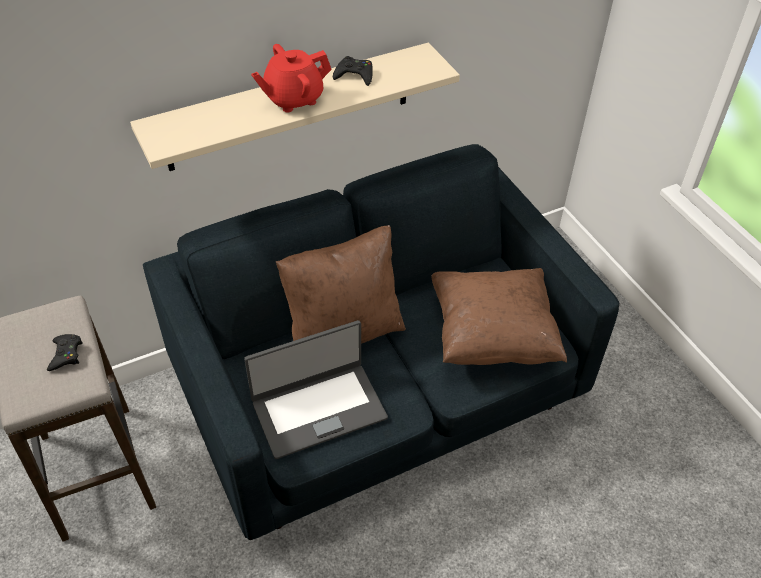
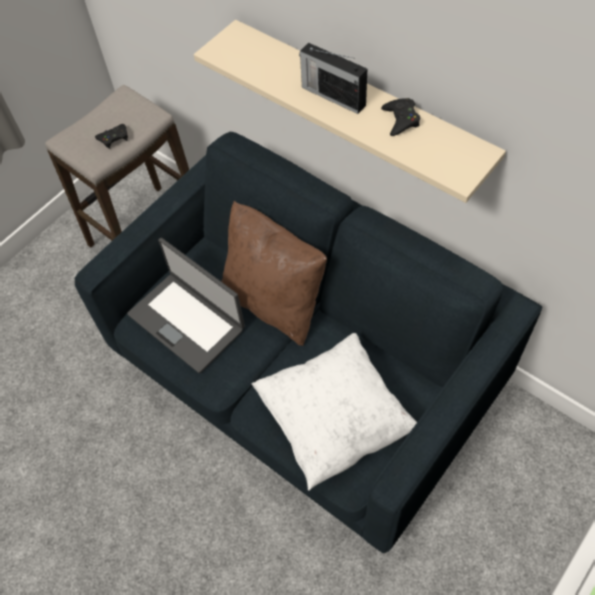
camera: 70 degrees right, 10 degrees up
(293, 99) = (332, 95): red teapot -> radio
(492, 337) = (334, 420): brown pillow -> white pillow

